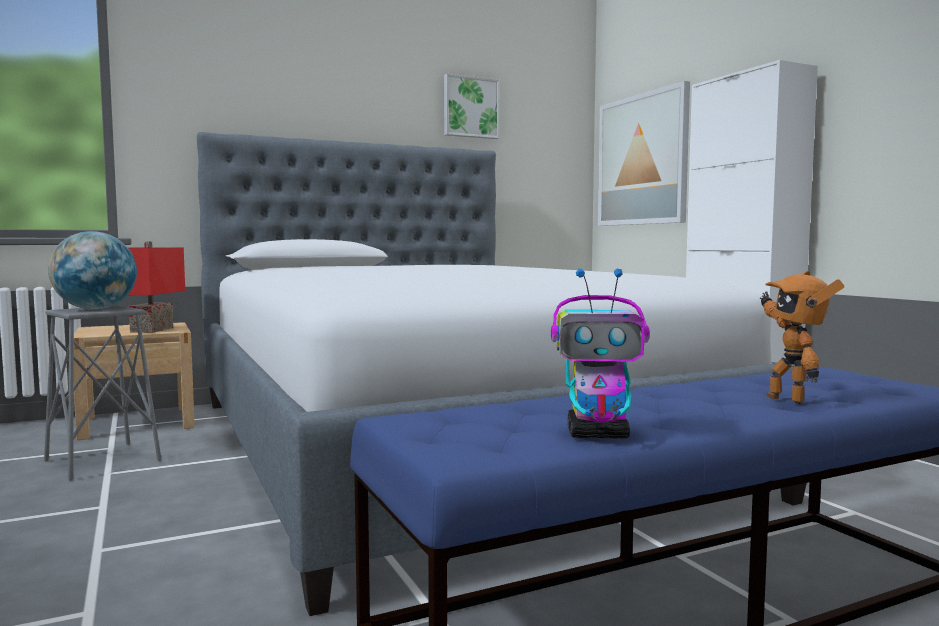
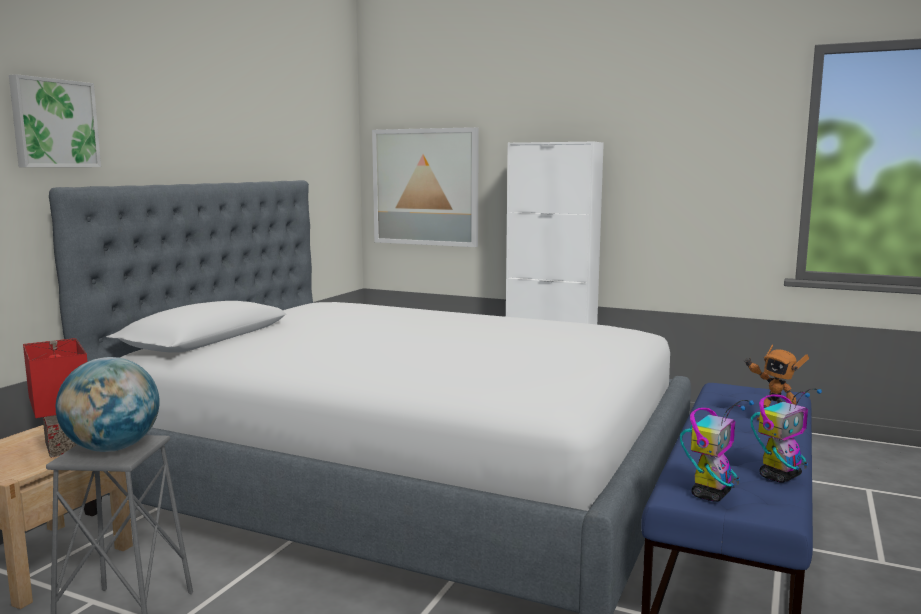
camera: 40 degrees left, 5 degrees up
(444, 424) = (711, 494): none -> toy robot
(470, 107) = (277, 134): picture -> picture (54, 123)

